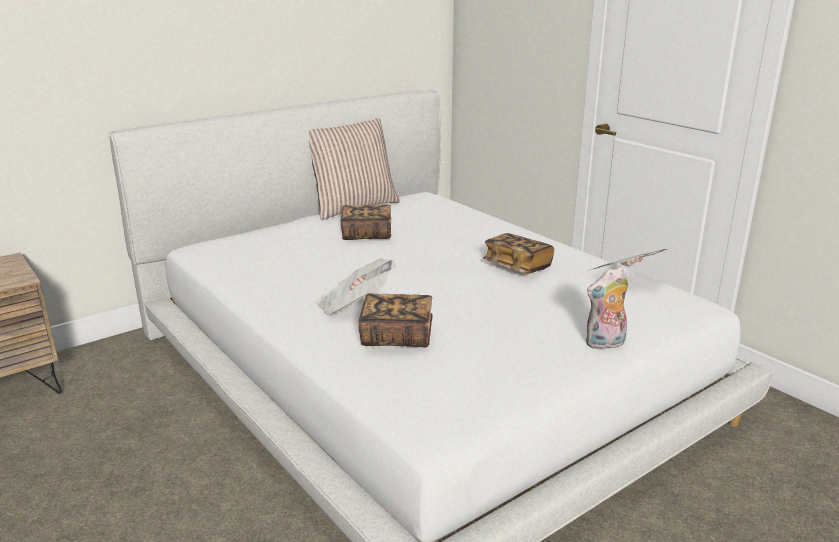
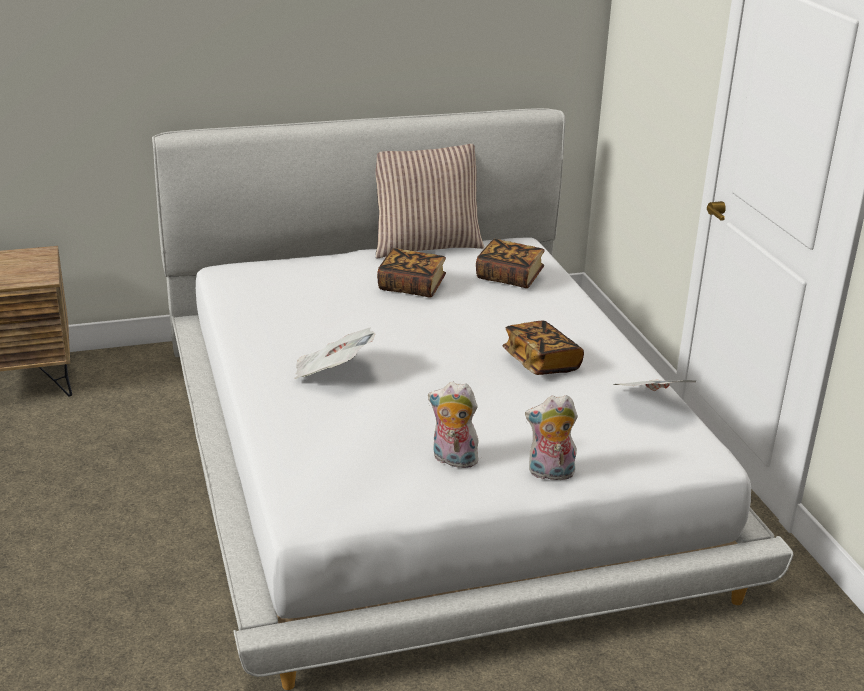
camera: 20 degrees right, 5 degrees up
(397, 336) = (342, 416): book -> book (509, 277)
(519, 351) = (452, 460): none -> plush toy

